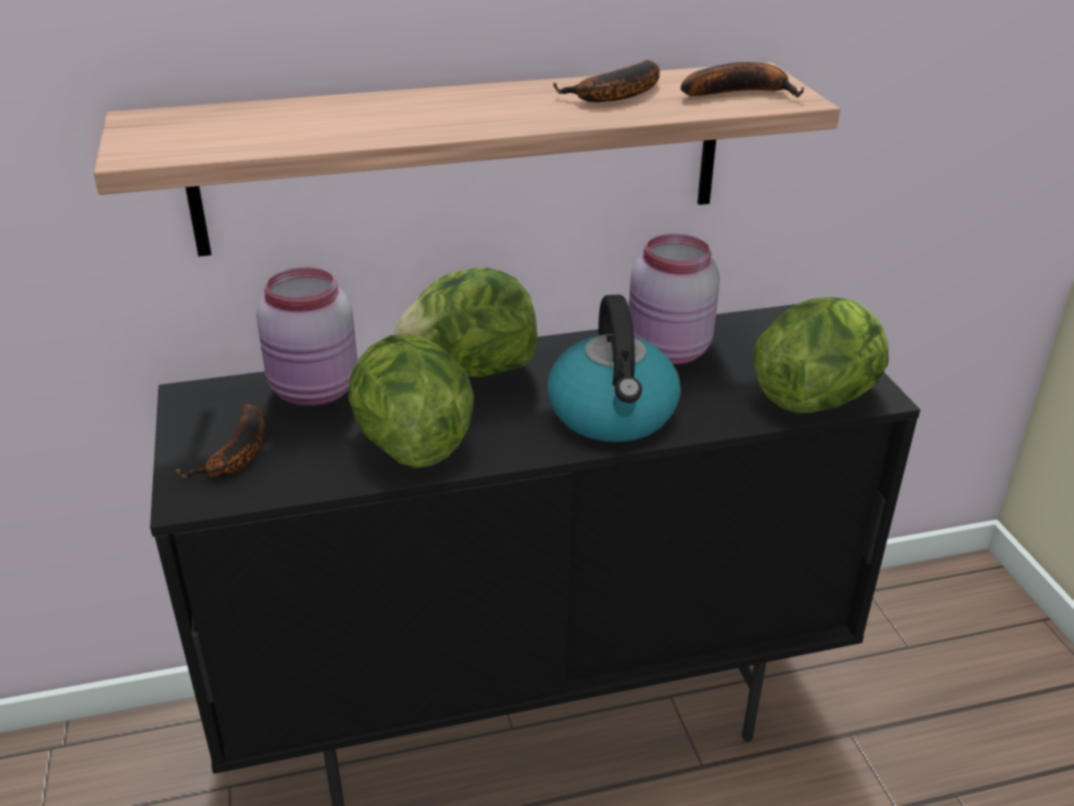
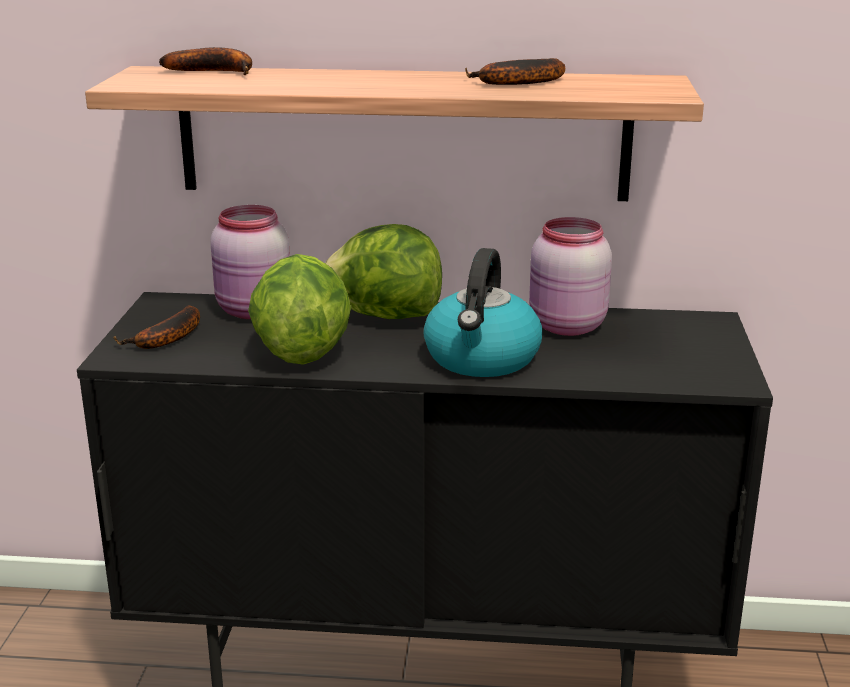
camera: 20 degrees right, 10 degrees down
(740, 92) = (627, 88): banana -> banana (216, 71)
(817, 399) = (677, 376): lettuce -> none

